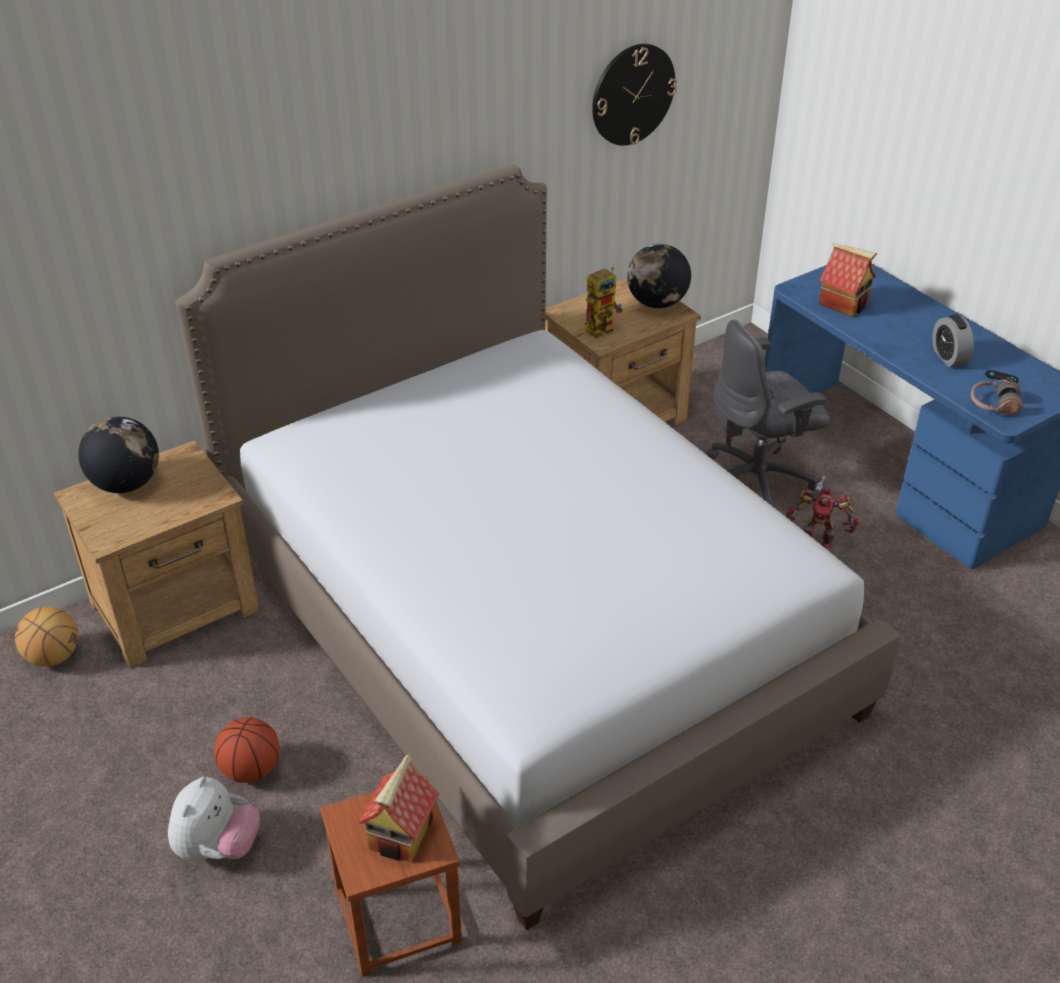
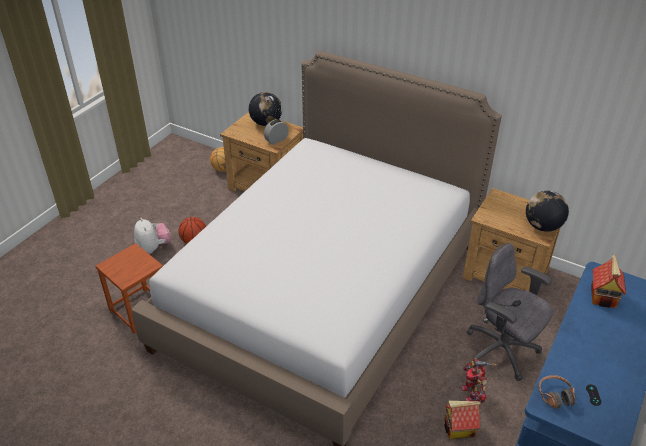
camera: 65 degrees right, 0 degrees up
(218, 847) = (153, 248): plush toy -> plush toy turned 105 degrees counterclockwise
(402, 835) = (129, 269): toy house -> toy house (458, 428)
(603, 328) = (497, 213): toy robot -> none
(632, 94) = (588, 101): wall clock -> none
(948, 357) = (591, 361): alarm clock -> alarm clock (276, 140)

